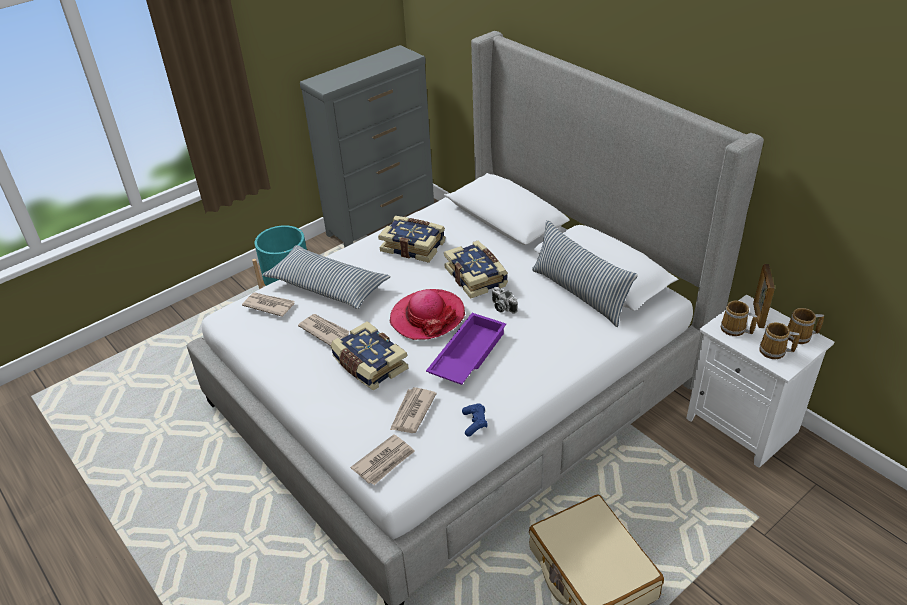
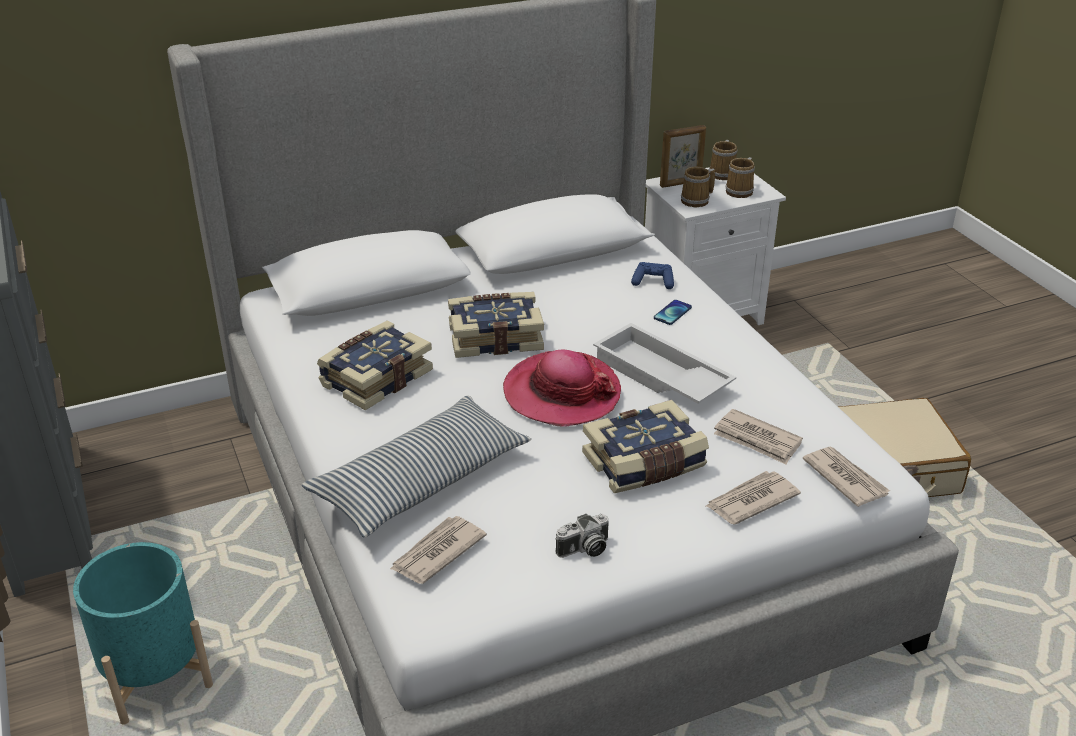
camera: 75 degrees left, 5 degrees down
(324, 331) = (545, 495): newspaper -> newspaper (750, 500)
(466, 355) = (659, 376): purple tray -> white tray
(474, 423) = (792, 394): blue game controller -> blue game controller (653, 282)
(502, 307) = (573, 331): camera -> camera (584, 549)
(550, 347) = (672, 313): none -> phone
(579, 294) = (579, 272): pillow -> none
(758, 315) = (681, 183): picture frame -> picture frame turned 45 degrees counterclockwise

